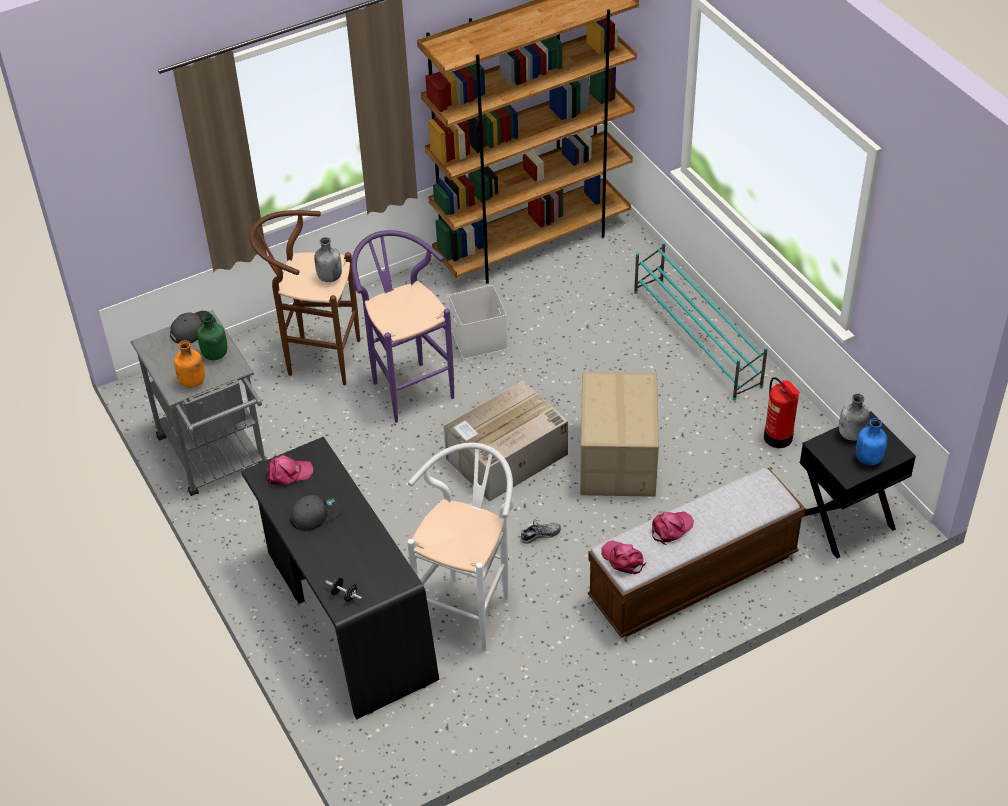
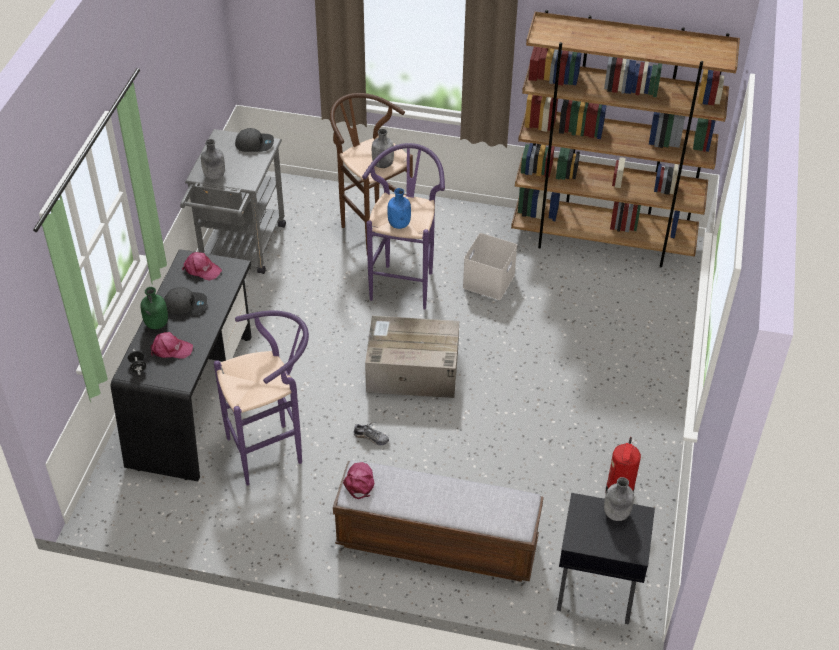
camera: 40 degrees right, 0 degrees up
(193, 382) = (214, 176): orange bottle -> grey bottle
(215, 355) = (247, 167): green bottle -> green bottle (156, 324)
(469, 606) = (272, 450): white stool -> purple stool
(618, 459) = (485, 425): cardboard box -> none
(671, 528) = (417, 486): pink cap -> pink cap (171, 349)
(696, 339) = (643, 381): turquoise shoe rack -> none
(868, 458) = (607, 540): blue bottle -> blue bottle (399, 224)

